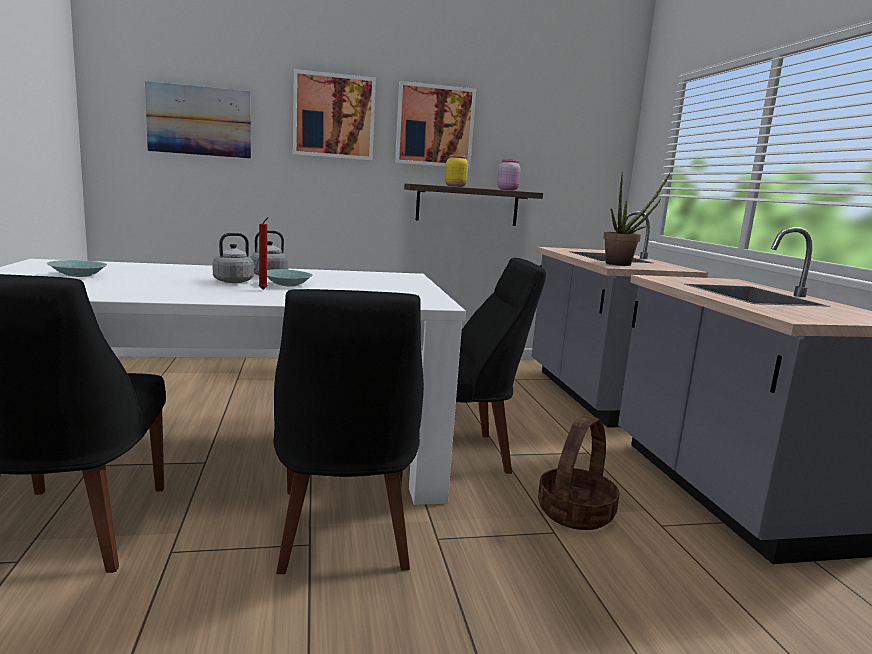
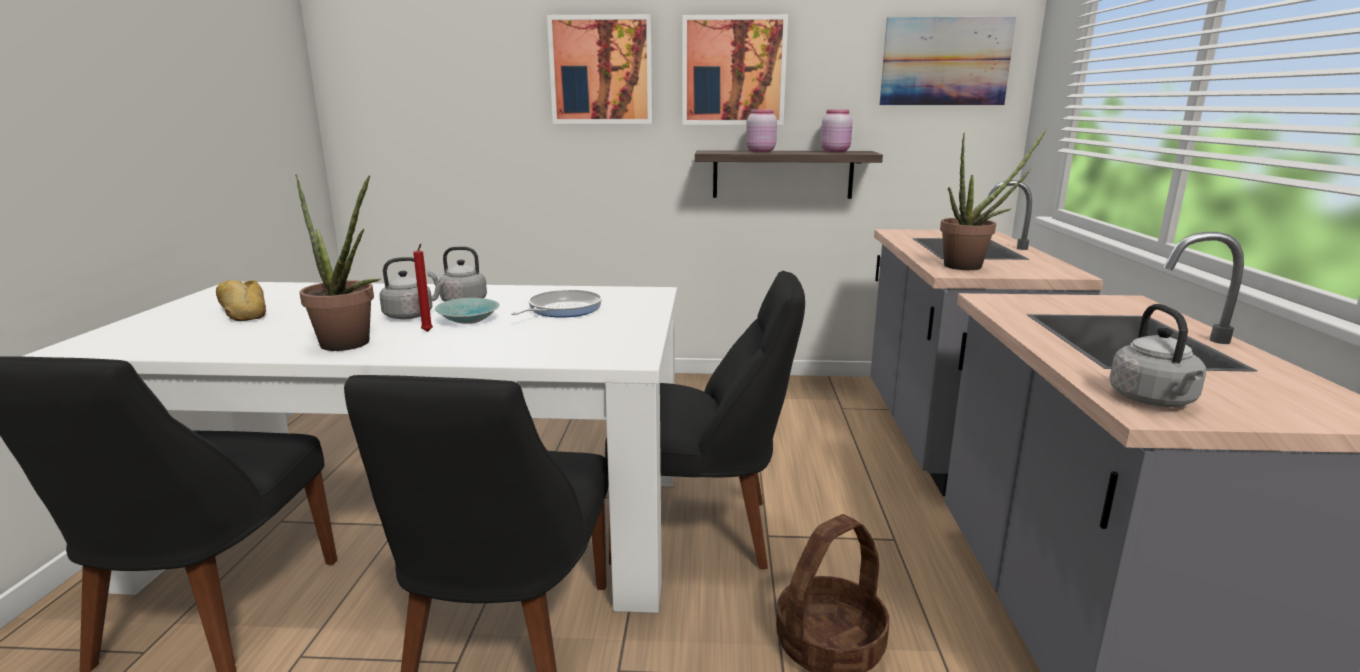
camera: 15 degrees right, 5 degrees up
(79, 275) = (243, 311): turquoise bowl -> bread
(199, 121) = (443, 91): picture -> picture (945, 62)
(210, 295) = (351, 345): none -> potted plant
(353, 281) = (561, 309): none -> frying pan
(454, 186) = (759, 151): yellow jar -> pink jar
(793, 314) = (1154, 401): none -> grey kettle

